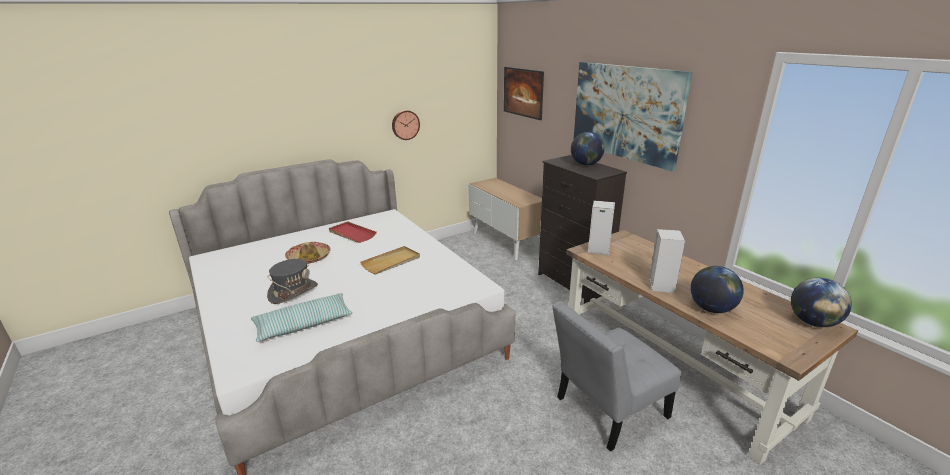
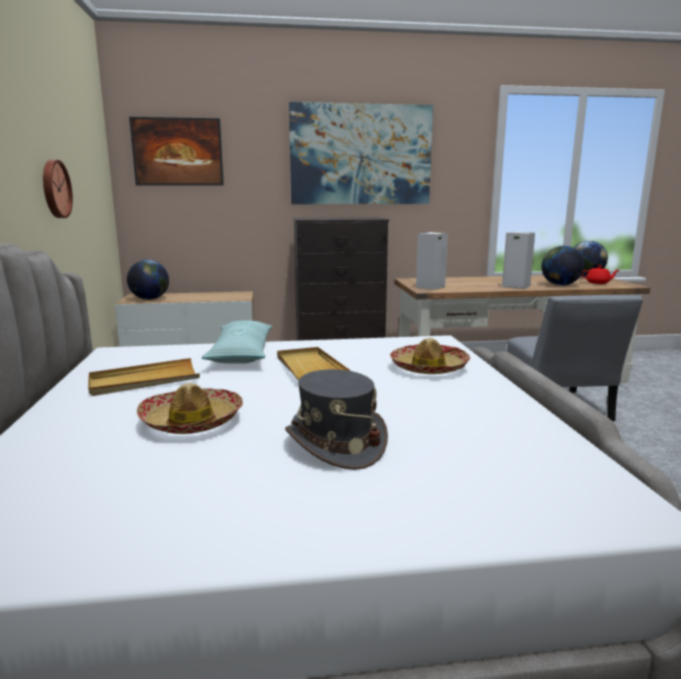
camera: 65 degrees left, 10 degrees down
(304, 324) = (475, 441): pillow -> pillow (241, 354)
(352, 234) = (144, 381): red tray -> beige tray
(414, 294) = (429, 367): none -> hat
(586, 164) = (337, 218): globe -> globe (150, 299)
(771, 333) = (598, 283): none -> red teapot

